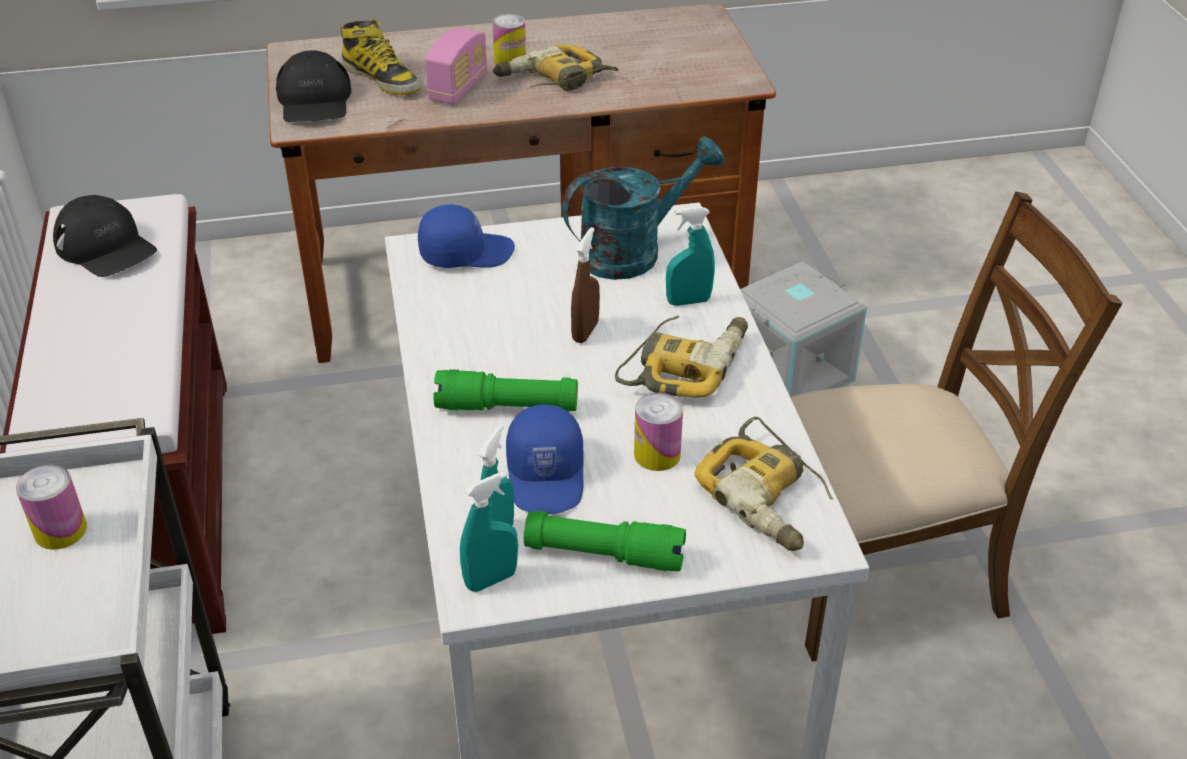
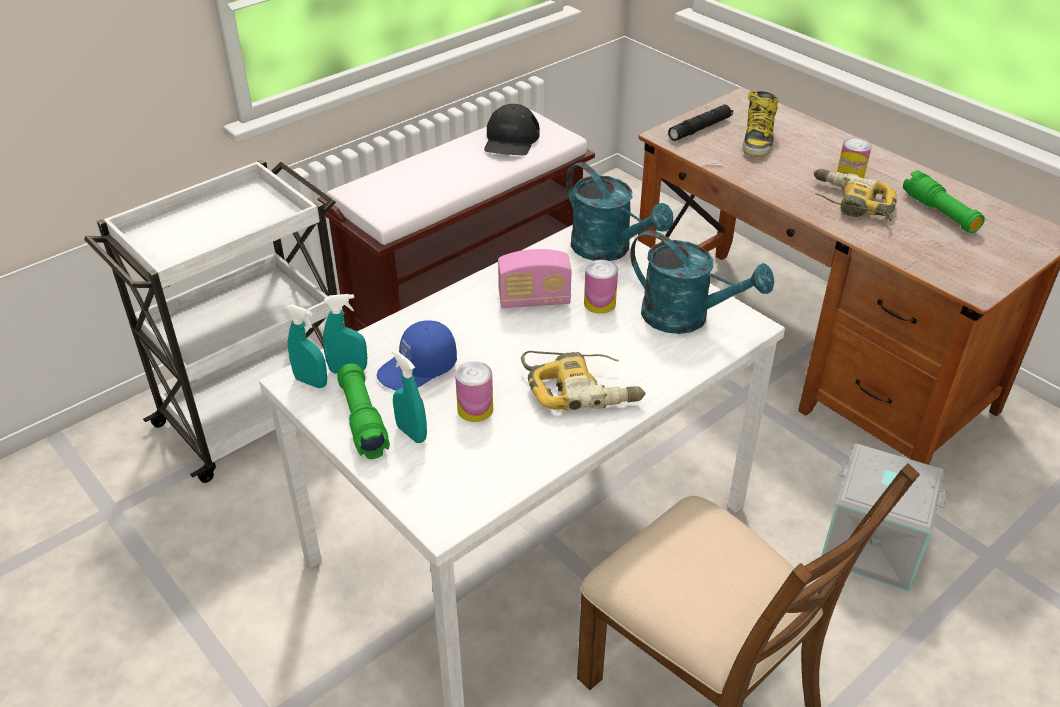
camera: 60 degrees right, 0 degrees up
(60, 530) = (243, 218): can -> can (599, 303)
(314, 101) = (700, 128): black cap -> black flashlight
(458, 88) = (785, 171): radio -> radio (534, 300)
(466, 252) = (609, 250): blue cap -> turquoise watering can
(507, 407) = (469, 327): green flashlight -> green flashlight (940, 213)
(585, 331) = (575, 330): brown spray bottle -> none
(688, 301) = (655, 365): turquoise spray bottle -> turquoise spray bottle (411, 433)
(768, 497) = (472, 478): power drill -> none

